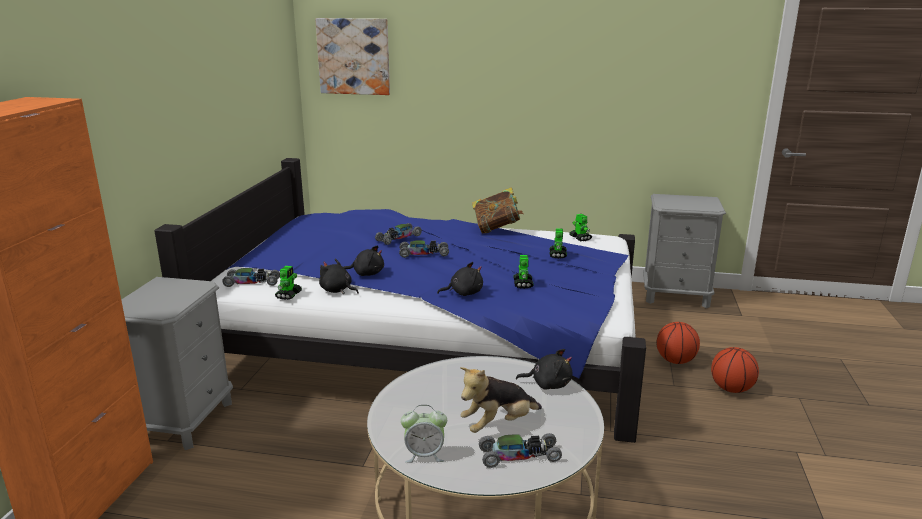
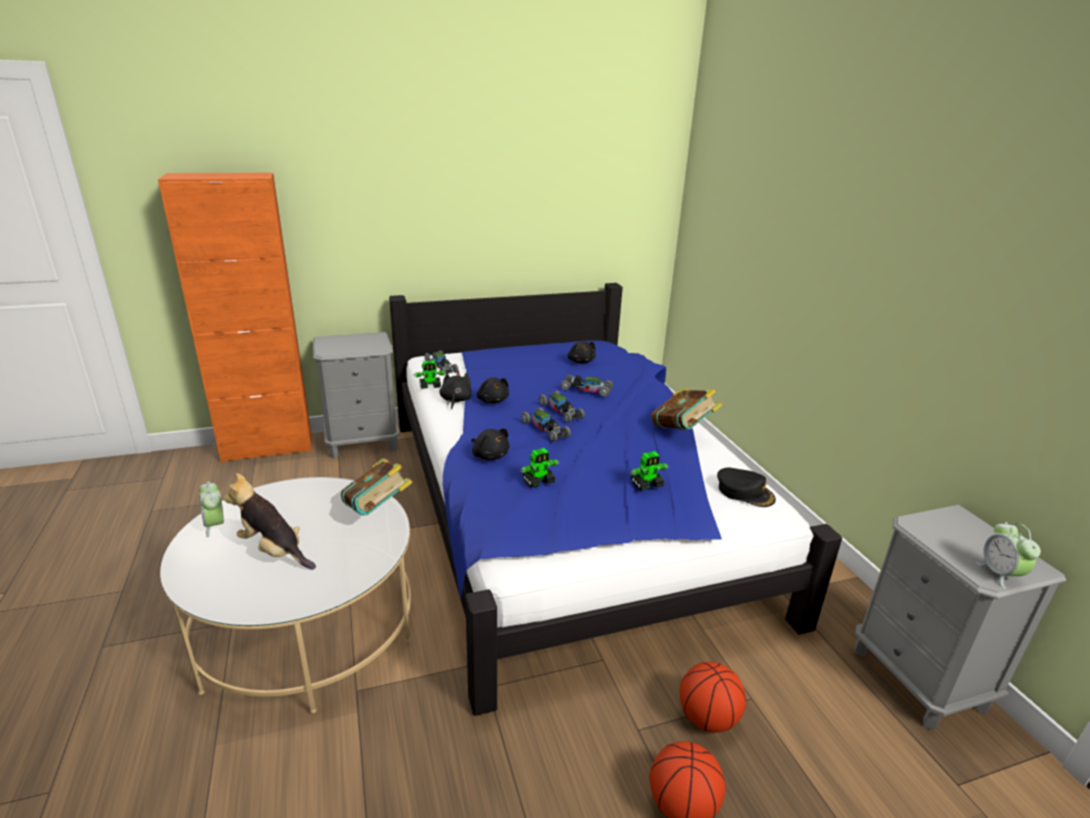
camera: 60 degrees right, 5 degrees up
(354, 56) = (716, 193): picture -> none
(474, 367) = (378, 510): none -> book
(519, 456) = (222, 576): toy car -> toy car (545, 429)
(548, 384) = (364, 563): black plush toy -> black plush toy (581, 361)
(580, 238) = (745, 492): toy robot -> black cap
(712, 205) = (999, 574): none -> alarm clock

